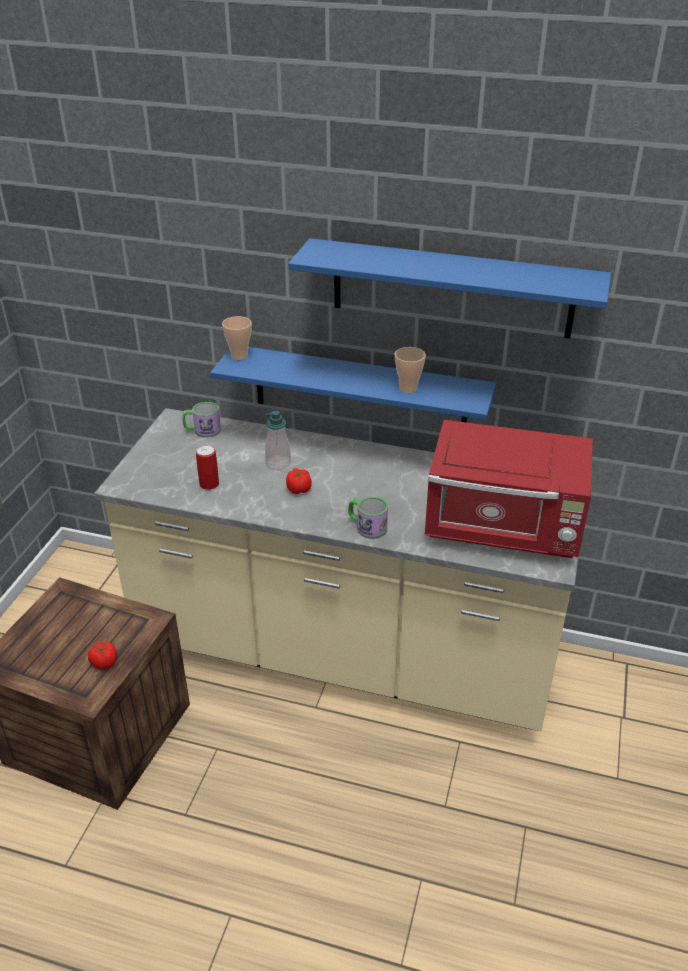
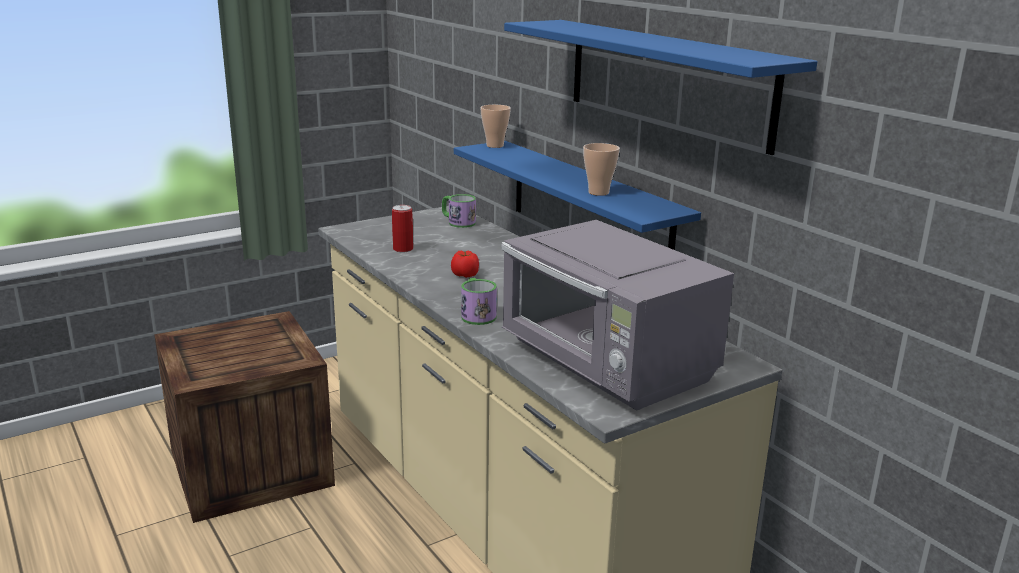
camera: 40 degrees right, 15 degrees down
(104, 663) = (233, 368): tomato -> none
(278, 463) = (479, 256): soap dispenser -> none
(504, 529) = (607, 365): red microwave -> grey microwave

